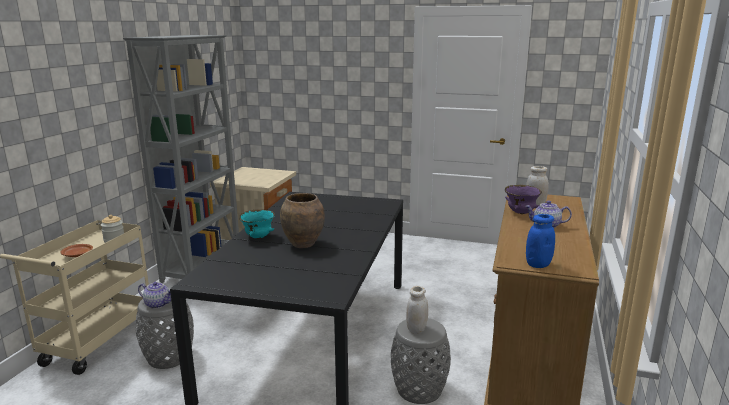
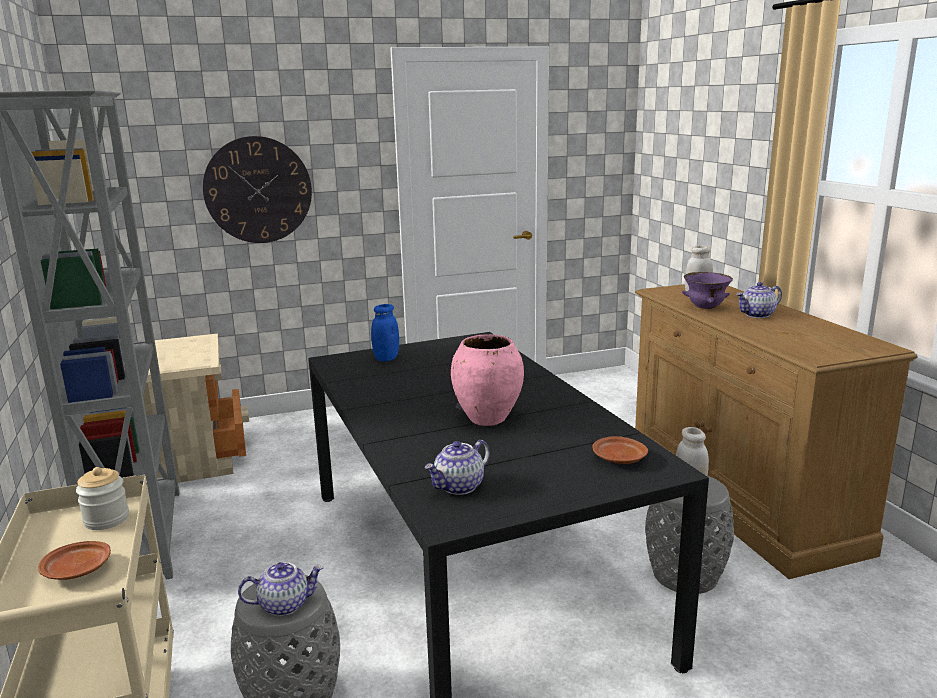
camera: 35 degrees left, 0 degrees up
(228, 270) = (459, 487): none -> teapot
(258, 237) = (403, 429): turquoise bowl -> none
(303, 244) = (486, 419): brown vase -> pink vase
(320, 284) = (619, 459): none -> brown plate
(329, 91) = (258, 190): none -> wall clock
(538, 264) = (843, 353): blue jar -> blue jar (386, 358)

